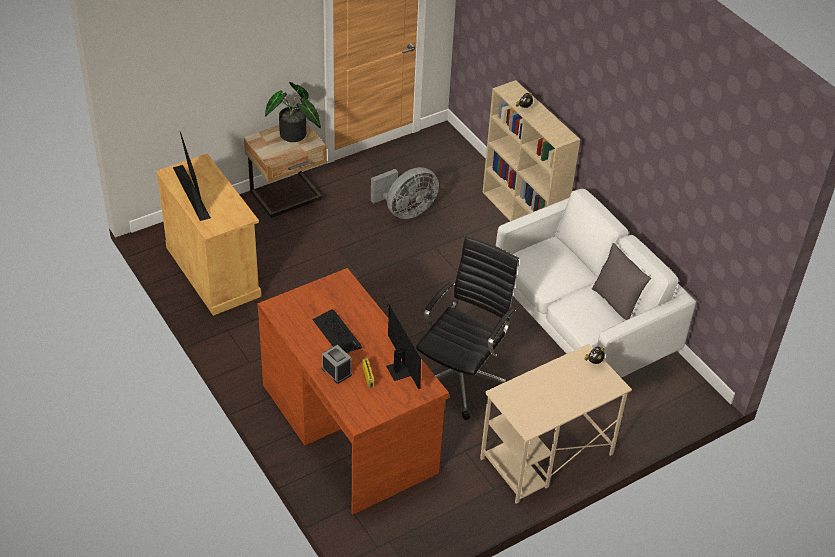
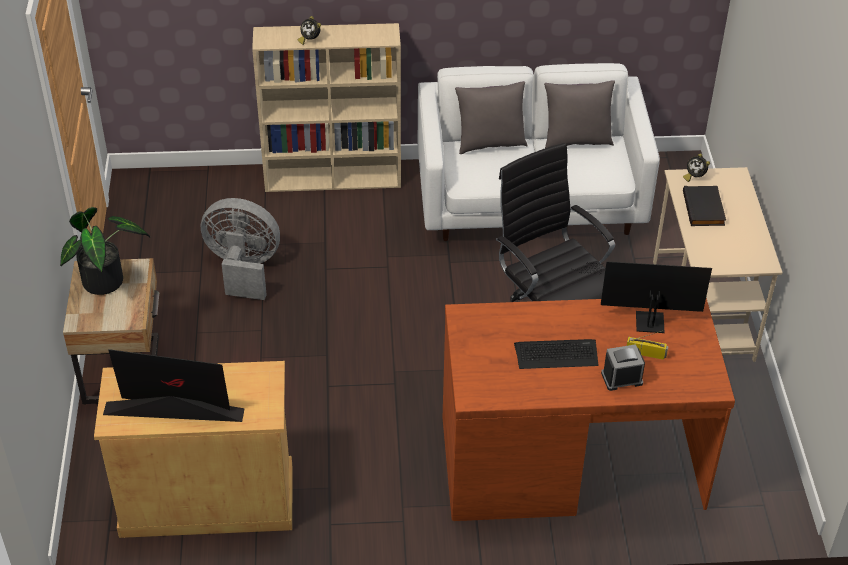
camera: 60 degrees left, 0 degrees up
(405, 211) = (243, 269): grey fan -> grey fan turned 75 degrees counterclockwise
(562, 377) = (705, 209): none -> black book
(573, 259) = (490, 143): none -> grey pillow

